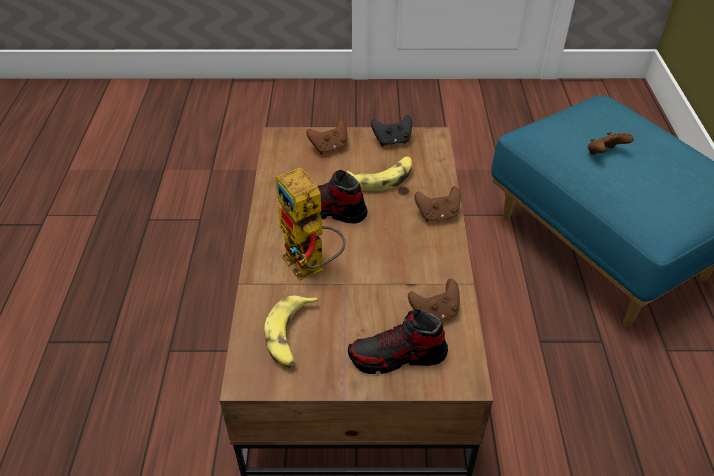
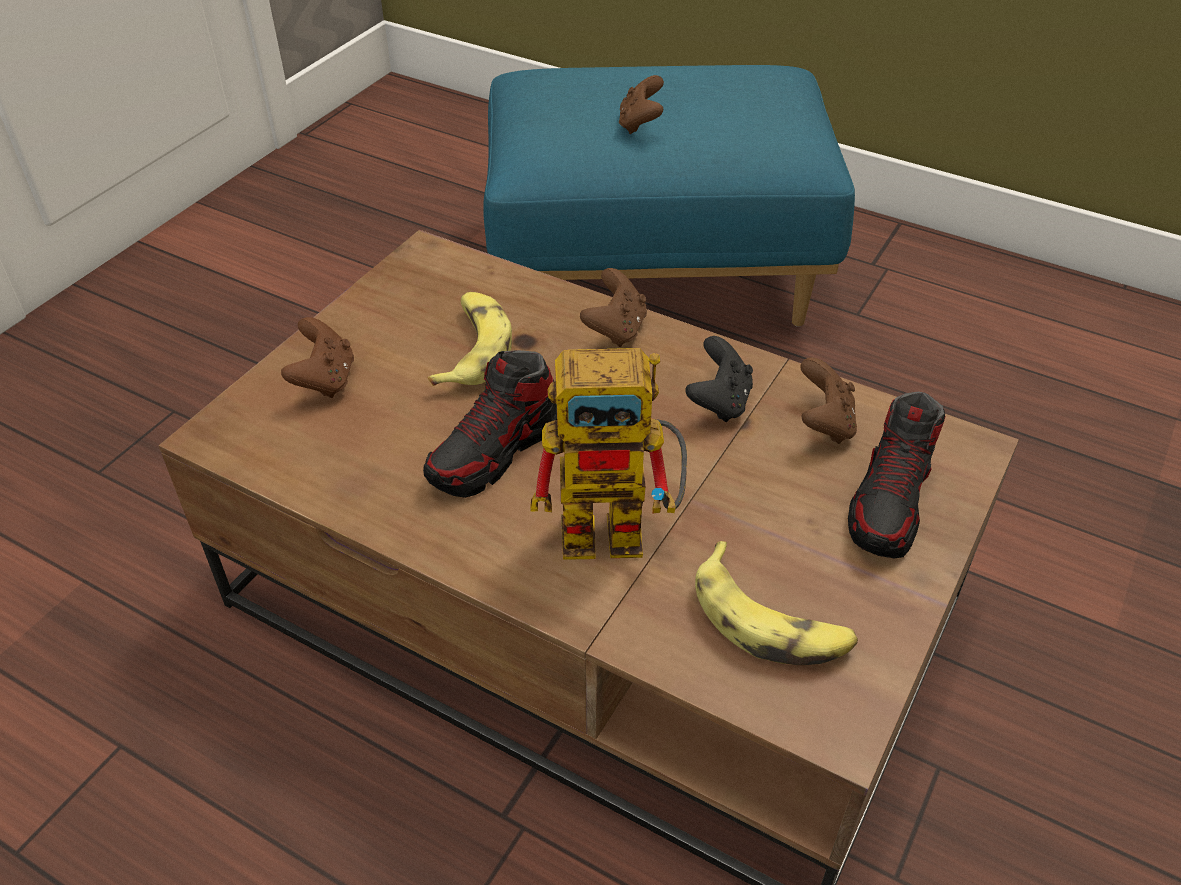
camera: 60 degrees left, 0 degrees up
(392, 141) = (389, 300): black game controller -> black game controller (719, 402)

